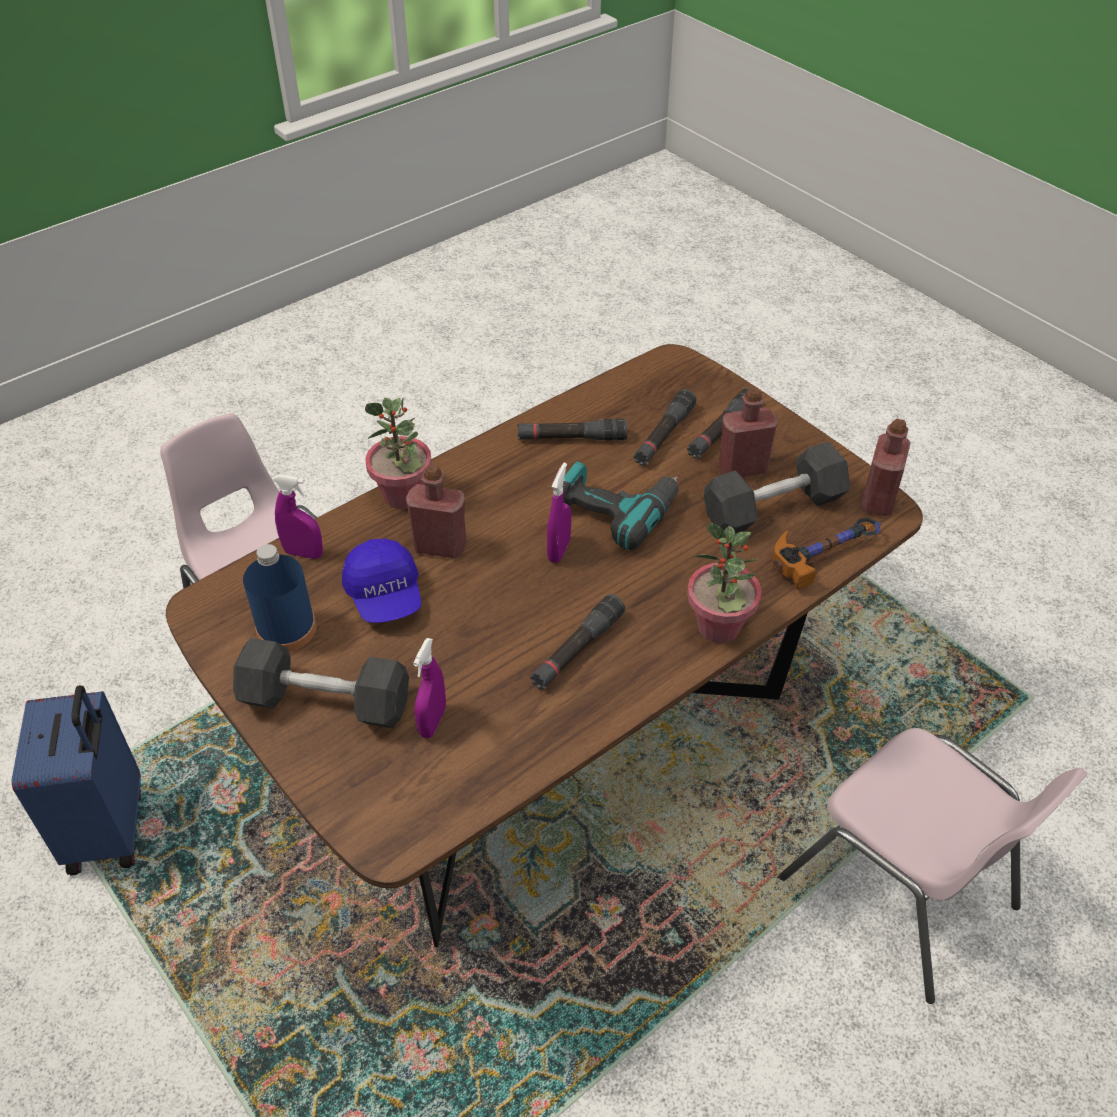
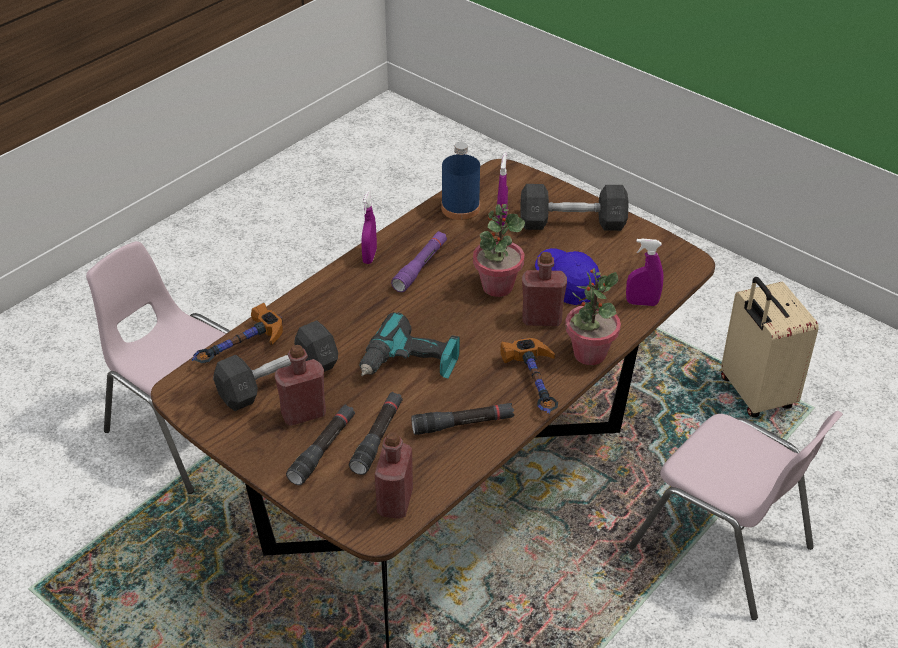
camera: 170 degrees right, 5 degrees down
(110, 829) = (754, 394): blue suitcase -> beige suitcase
(286, 629) = (622, 256): blue bottle -> blue bottle (460, 208)
(479, 468) = (537, 385): none -> hammer
(559, 550) = (449, 327): purple spray bottle -> purple spray bottle (369, 256)
(577, 649) = (420, 267): black flashlight -> purple flashlight
(719, 627) = (323, 290): potted plant -> potted plant (497, 287)
(878, 500) = (186, 399): red bottle -> red bottle (395, 502)

